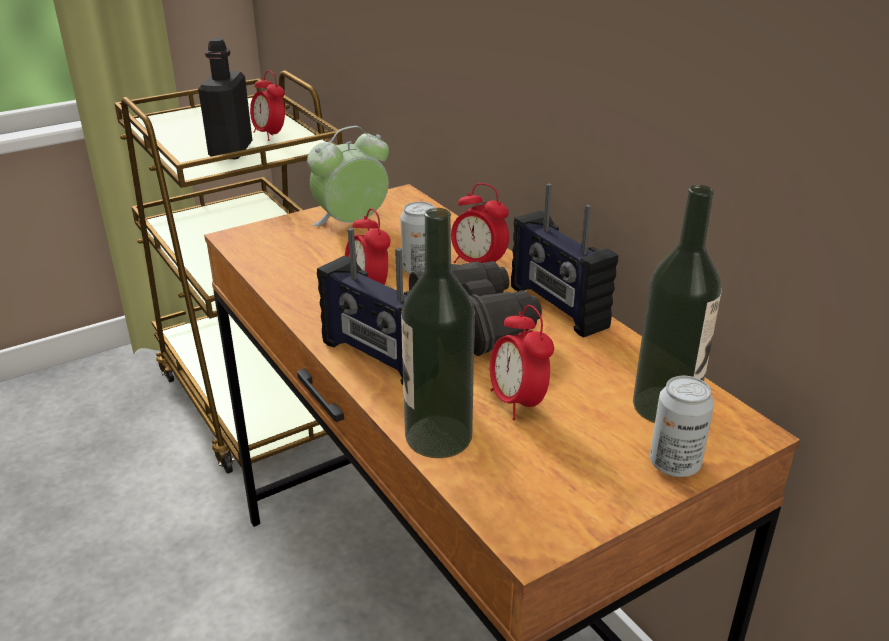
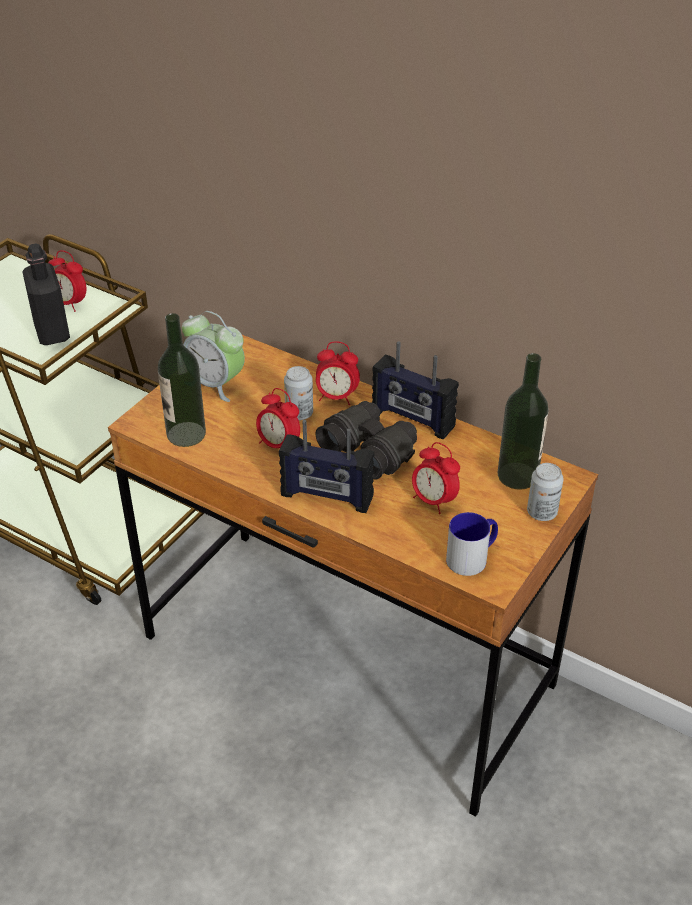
camera: 25 degrees left, 10 degrees up
(351, 224) = (215, 384): alarm clock -> alarm clock turned 90 degrees counterclockwise
(438, 436) = (403, 539): bottle -> bottle (186, 434)
(523, 491) = (472, 557): none -> mug

